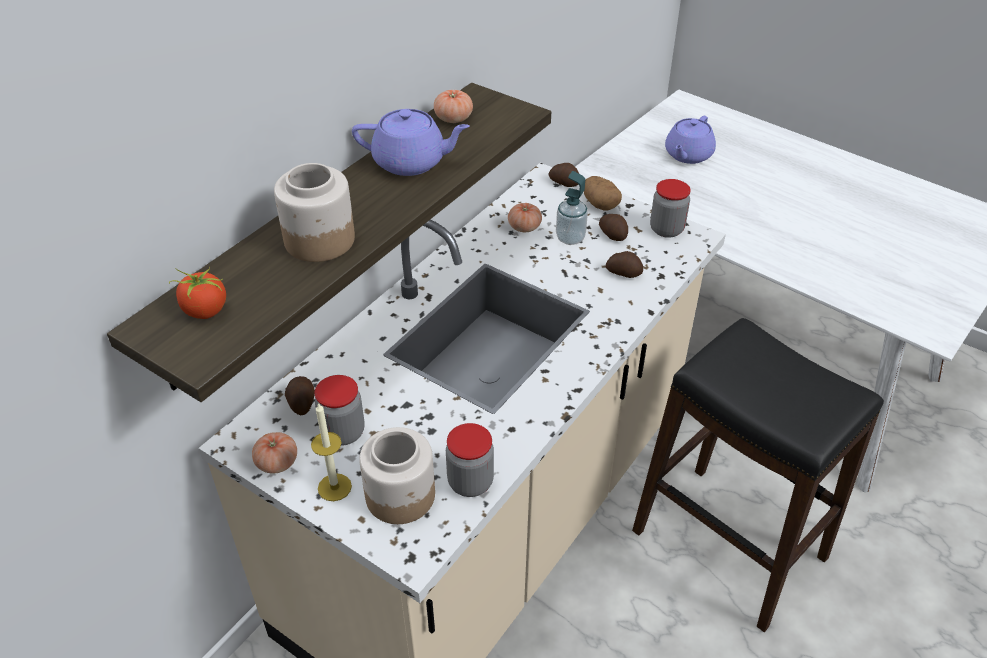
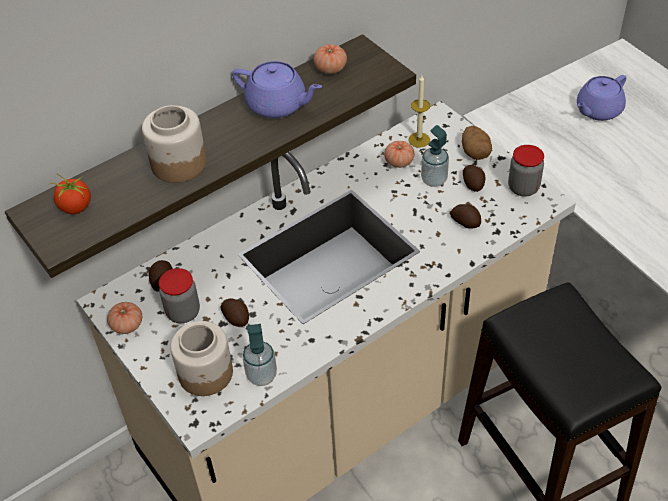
camera: 20 degrees right, 5 degrees up
(334, 487) = (161, 354): candle -> candle (419, 140)
(470, 482) = (261, 375): jar -> soap dispenser
(564, 182) = (453, 124): potato -> potato (236, 317)

